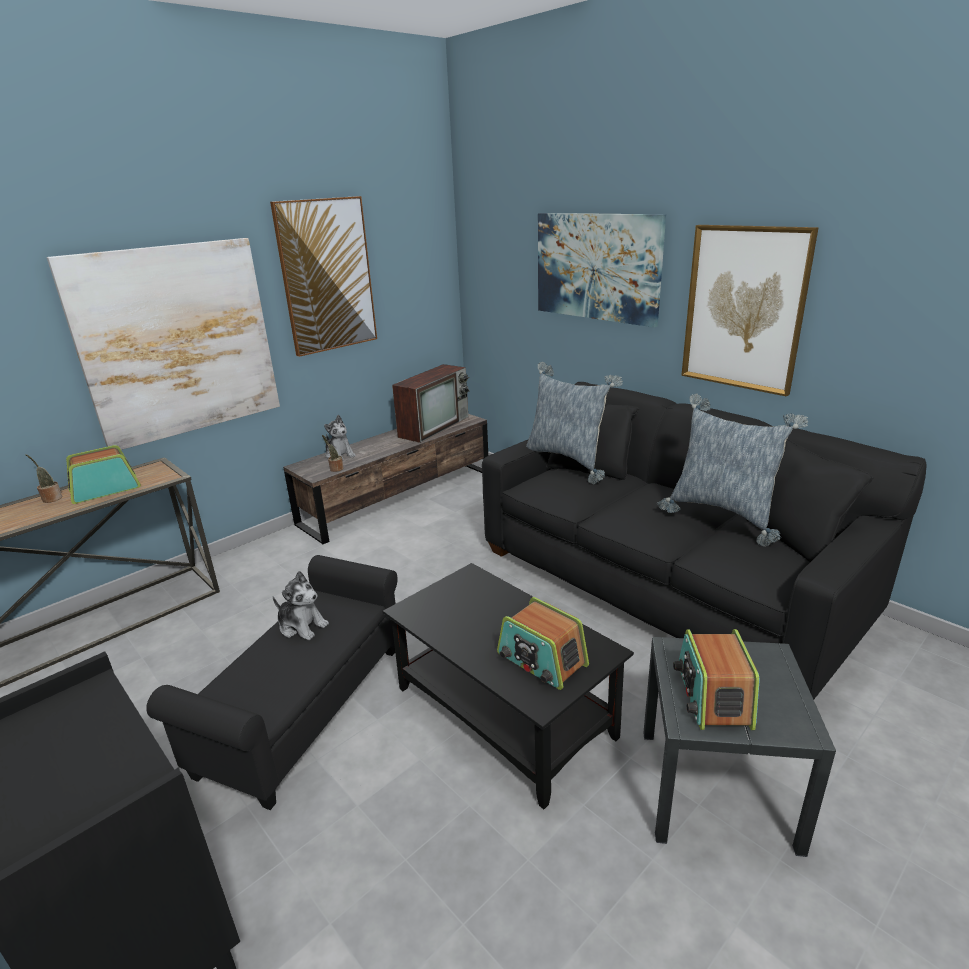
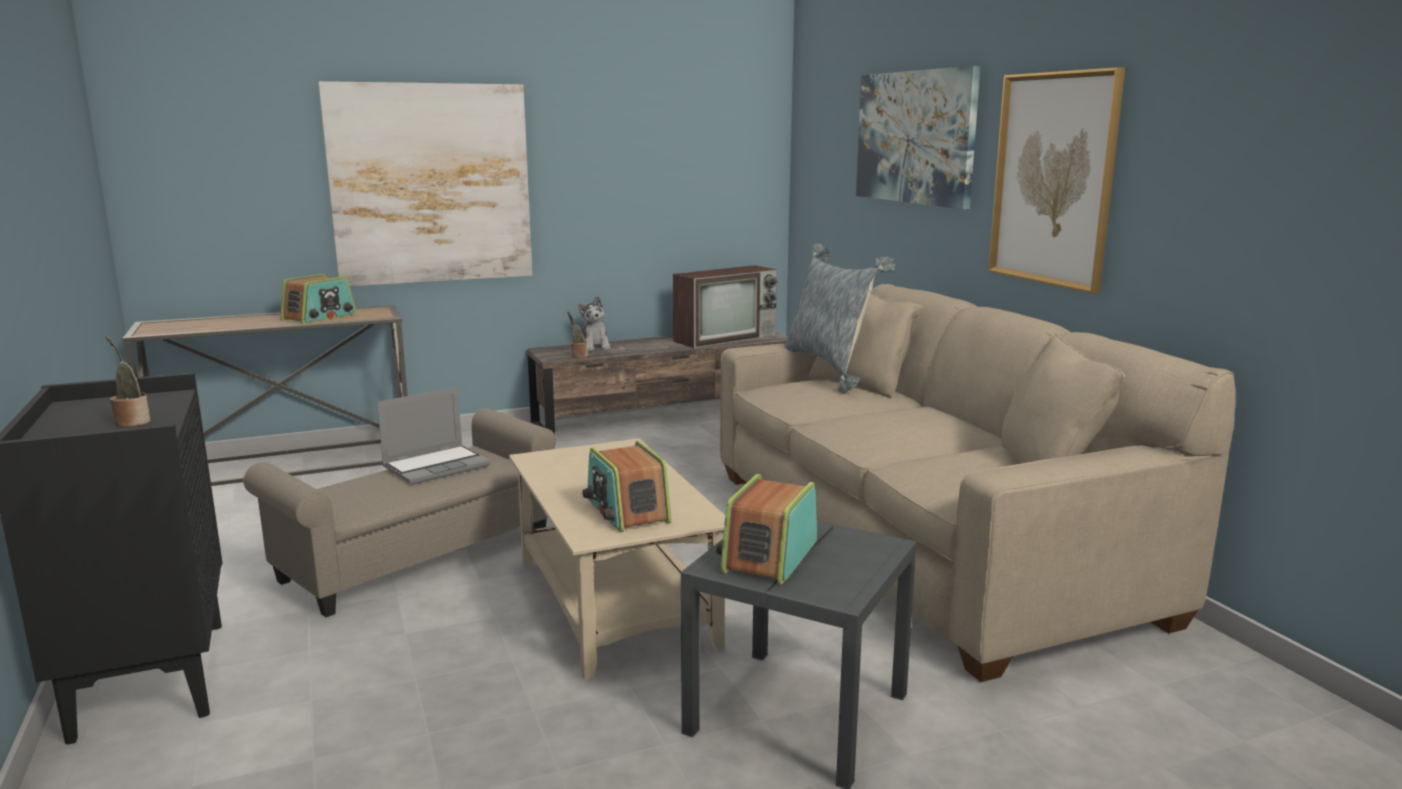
camera: 20 degrees right, 10 degrees down
(51, 498) = (270, 317): potted plant -> potted plant (131, 422)
(105, 489) = (320, 317): radio -> radio turned 135 degrees clockwise
(302, 626) = (437, 466): plush toy -> laptop
(304, 708) = (418, 557): black ottoman -> beige ottoman
(327, 276) = (611, 137): picture -> none
(505, 712) = (616, 603): black coffee table -> beige coffee table
(664, 584) = (917, 541): black sofa -> beige sofa
(722, 521) = (964, 441): pillow -> none

